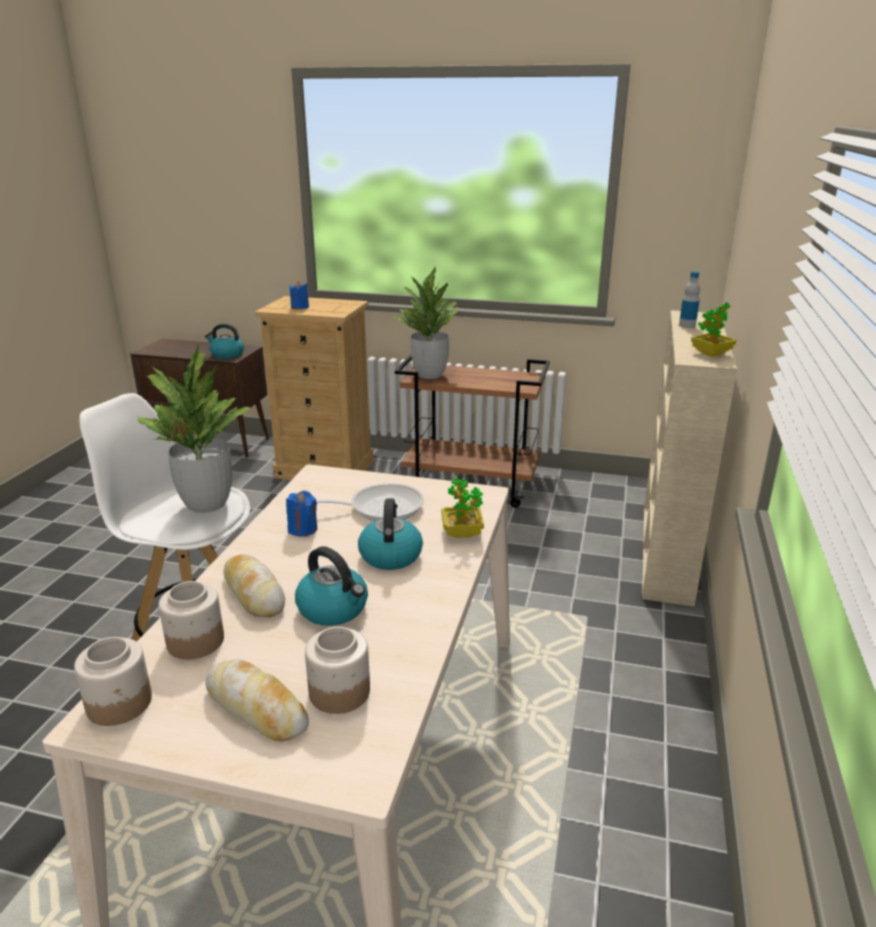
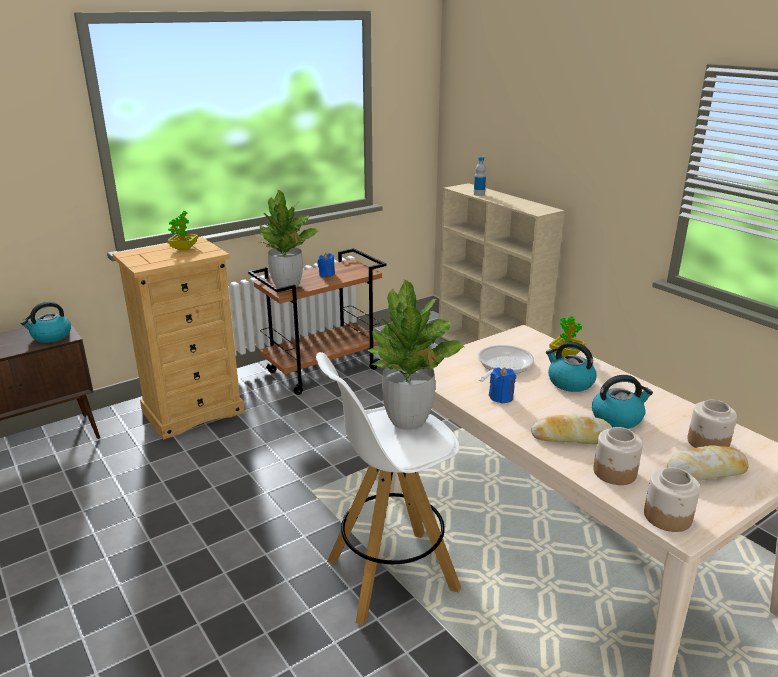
camera: 50 degrees left, 0 degrees up
(300, 307) = (164, 257): blue candle -> blue candle (326, 274)
(711, 354) = (534, 206): potted plant -> potted plant (184, 248)

